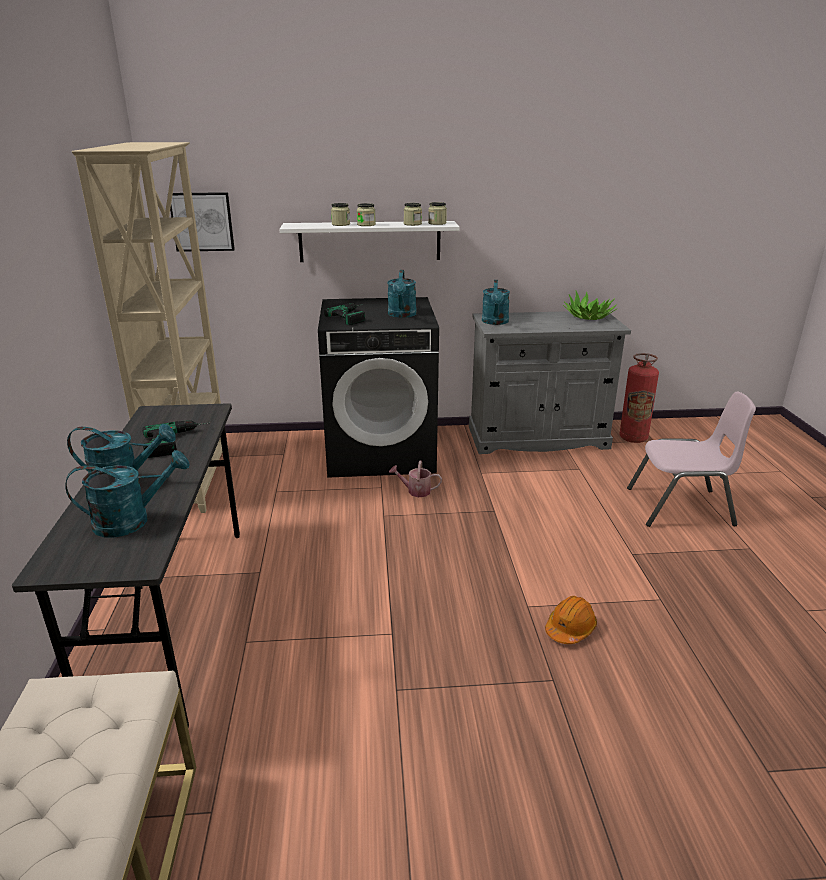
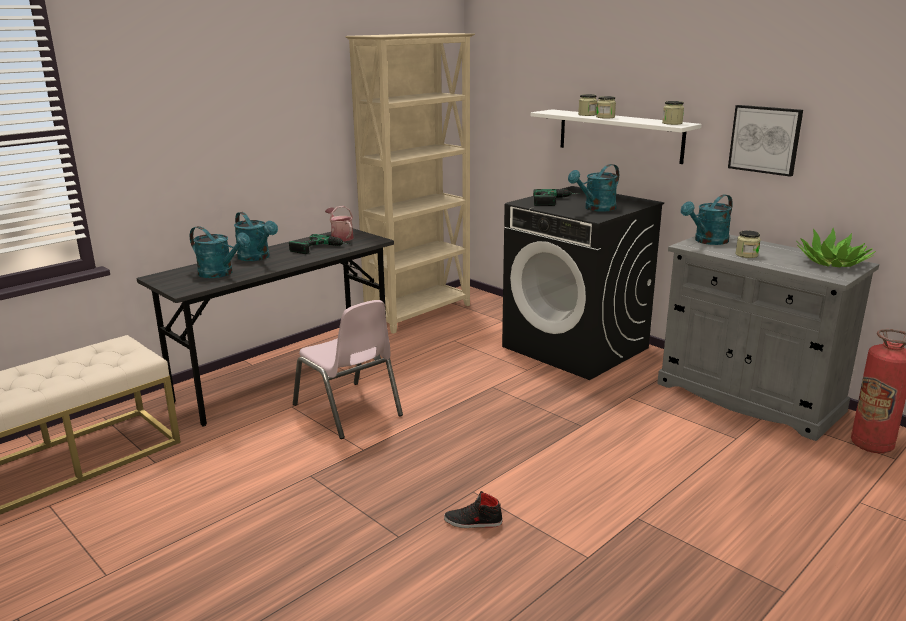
camera: 50 degrees right, 5 degrees down
(202, 221) = (497, 102): picture -> picture (765, 139)
(412, 224) = (646, 121): jar -> jar (746, 255)
(415, 491) = (547, 383): watering can -> watering can (340, 237)
(570, 628) = (473, 522): orange hard hat -> black shoe
(680, 507) = (781, 520): pink chair -> pink chair (348, 410)

